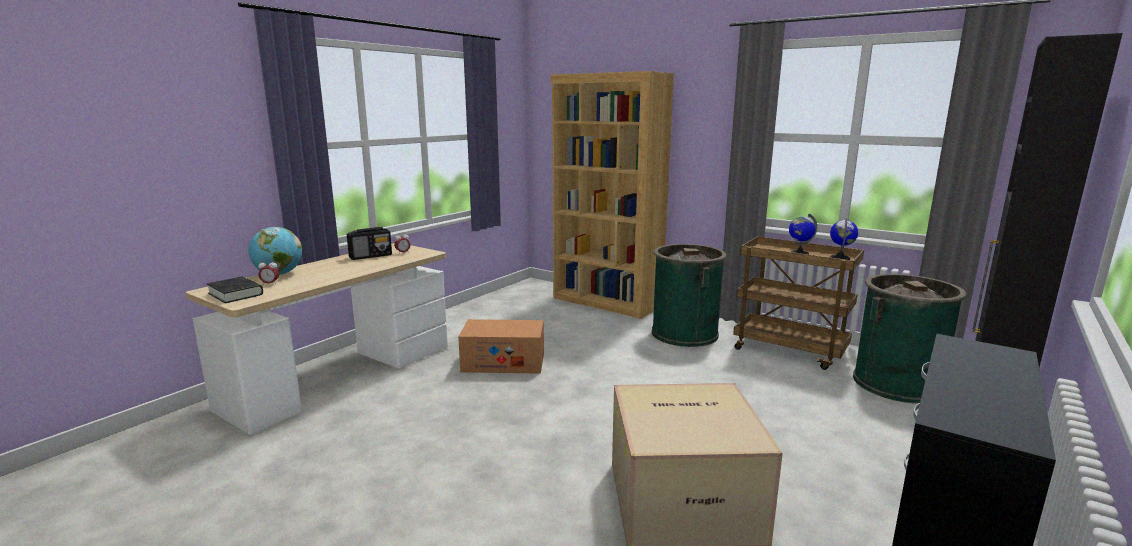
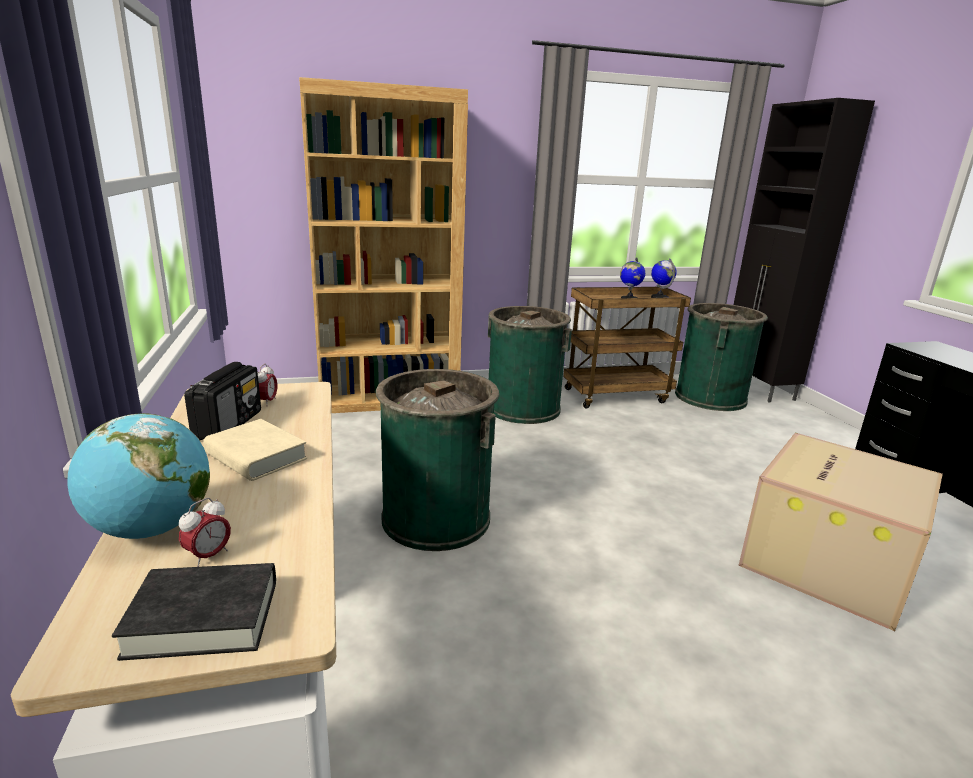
camera: 50 degrees left, 5 degrees up
(348, 267) = (256, 457): none -> beige book
(503, 362) = (436, 517): cardboard box -> green trash can

